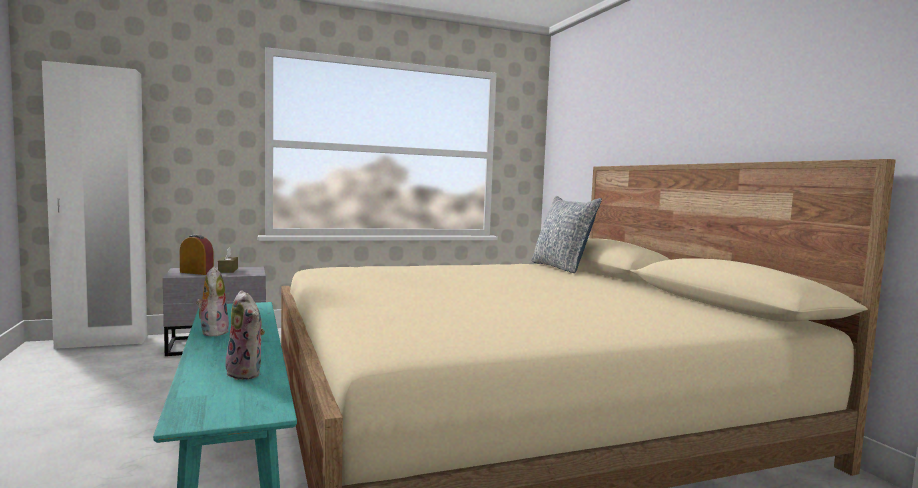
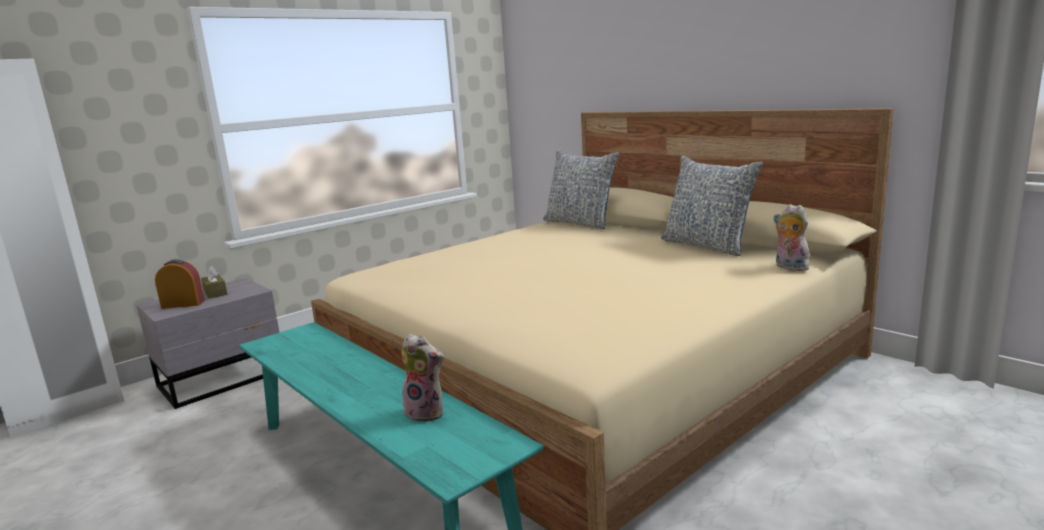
camera: 20 degrees left, 10 degrees up
(212, 332) = (314, 375): plush toy -> plush toy (789, 267)
(659, 298) = (707, 245): none -> pillow

